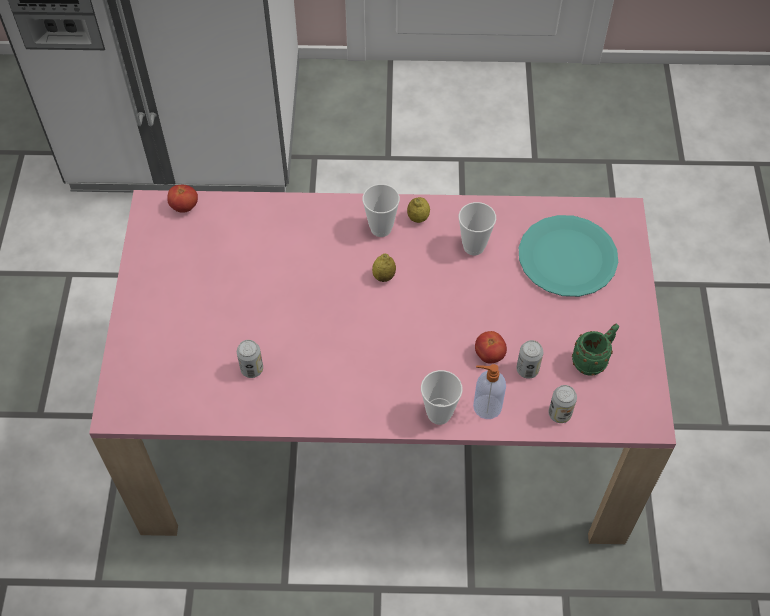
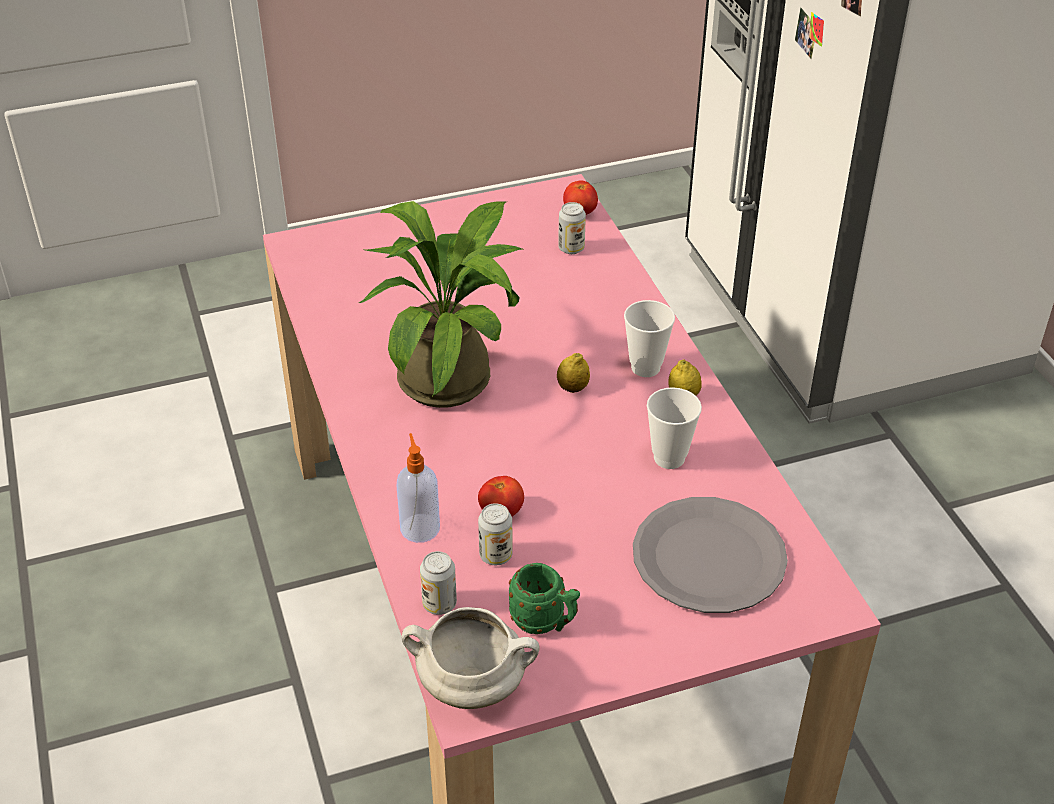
camera: 70 degrees right, 15 degrees down
(252, 369) = (387, 319): can -> can (571, 248)
(338, 343) = (453, 375): none -> potted plant
(439, 414) = (390, 486): cup -> none
(567, 257) = (709, 558): turquoise plate -> grey plate
(631, 413) = (473, 684): none -> white cooking pot

